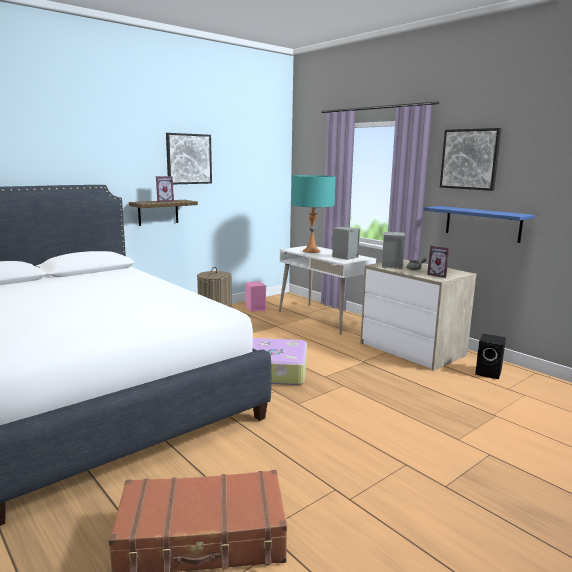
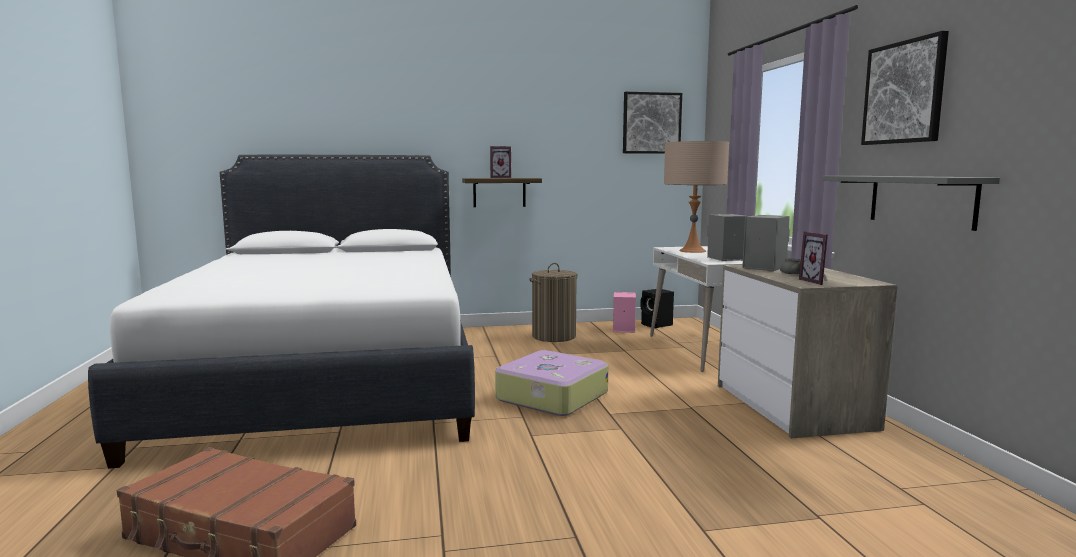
camera: 30 degrees right, 5 degrees down
(188, 159) = (543, 127): picture -> picture (651, 123)
(311, 251) = (692, 251): turquoise table lamp -> beige table lamp
(482, 223) = (921, 200): blue shelf -> grey shelf
(489, 373) = (894, 460): black speaker -> black speaker (657, 325)

